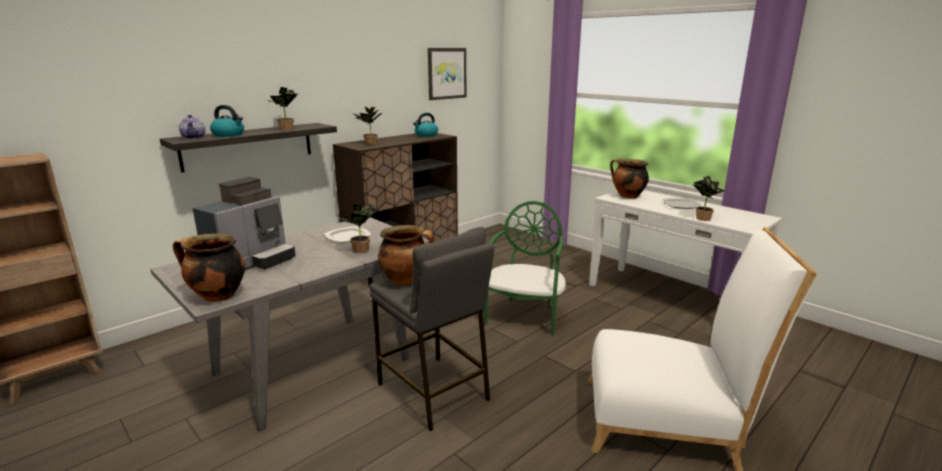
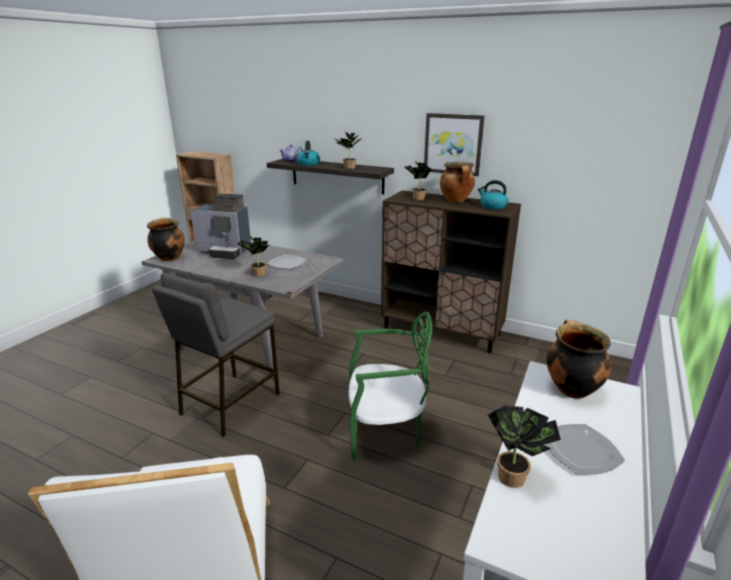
camera: 70 degrees right, 5 degrees up
(406, 280) = (225, 306): cooking pot -> cooking pot (456, 201)
(446, 73) = (570, 137): picture -> picture (453, 144)

